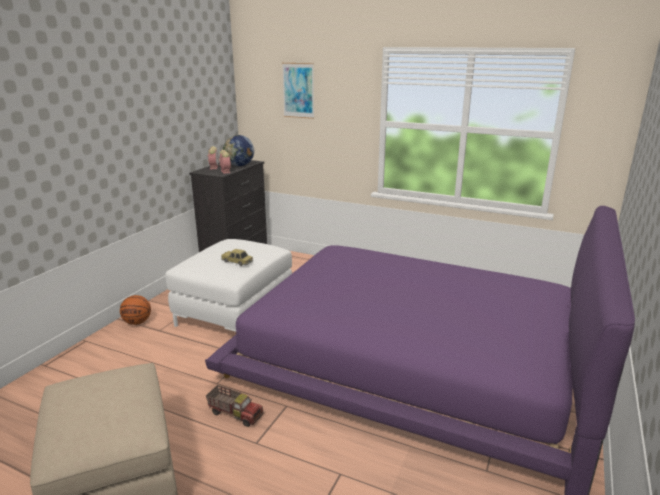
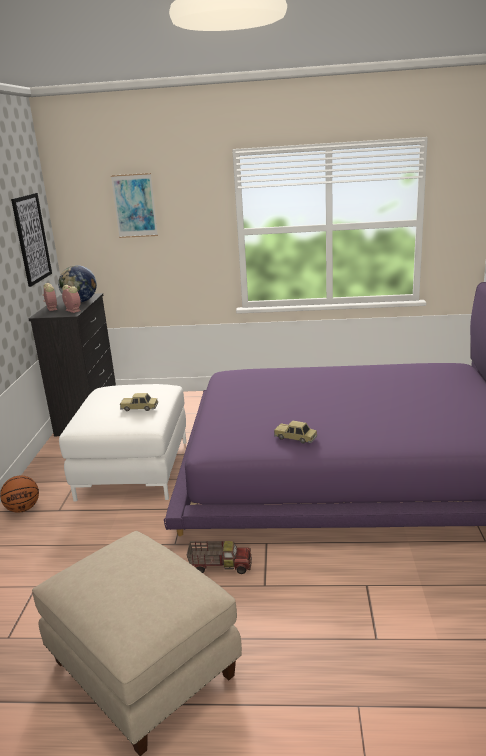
camera: 20 degrees left, 0 degrees up
(207, 108) = (31, 239): none -> picture
(335, 318) = (295, 438): none -> toy car

